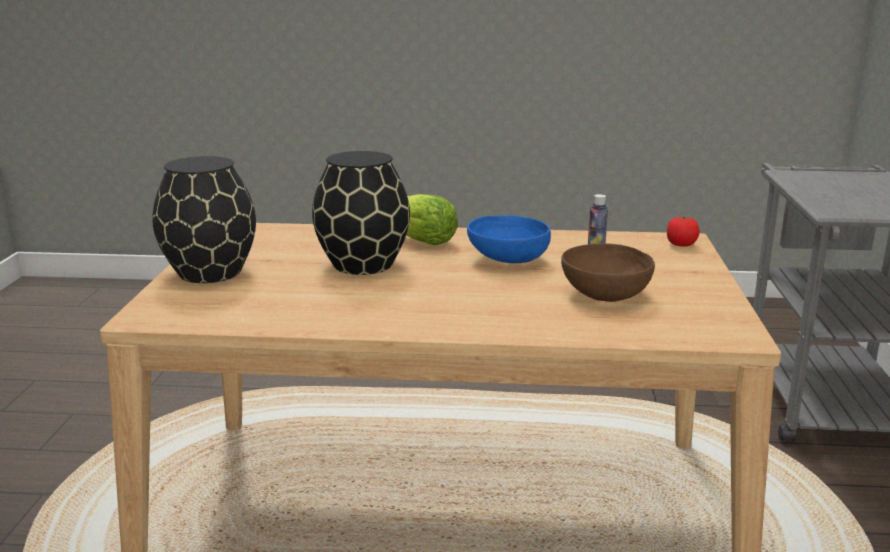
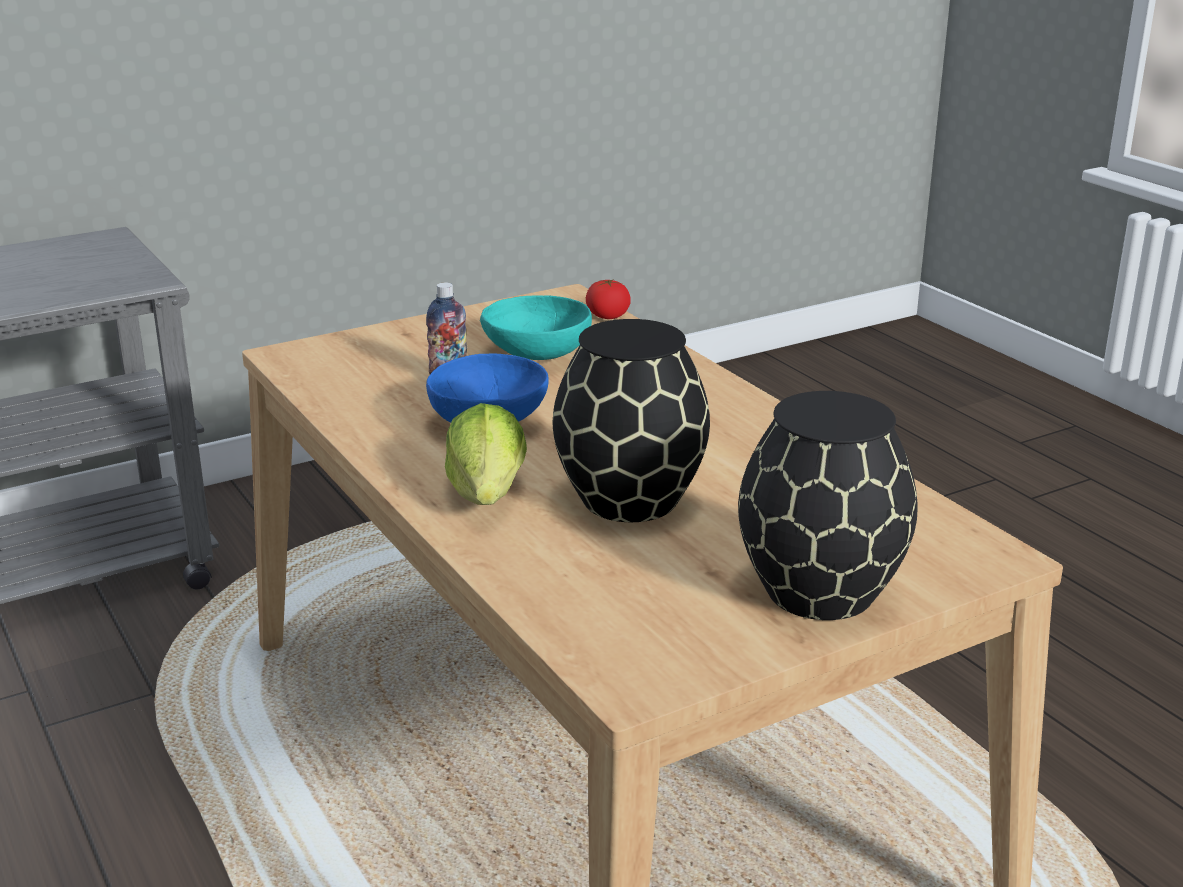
camera: 125 degrees left, 5 degrees up
(604, 294) = (536, 356): brown bowl -> turquoise bowl
(681, 244) = (309, 353): tomato -> tomato (607, 316)

